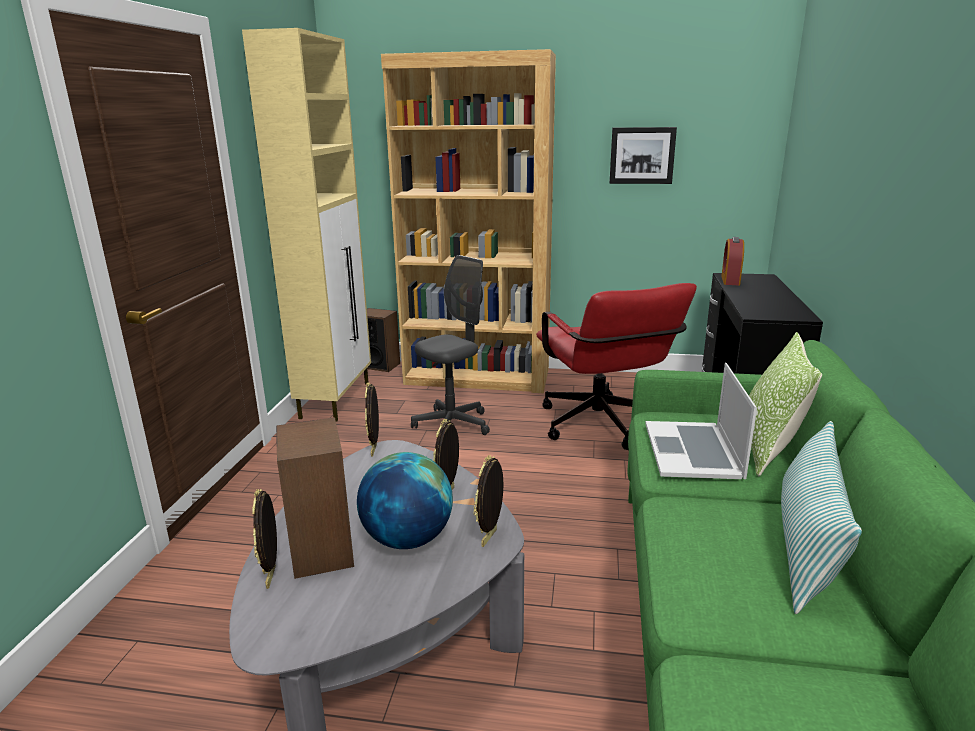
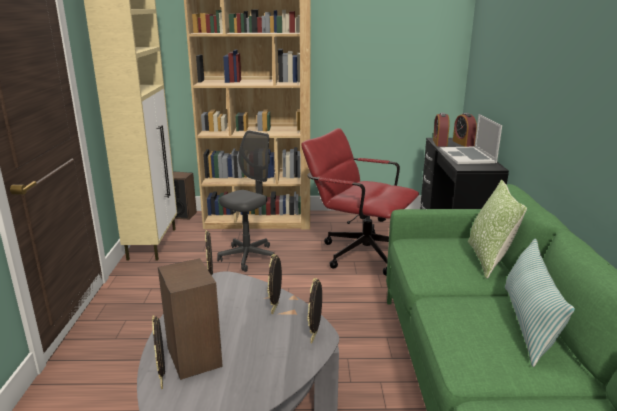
camera: 10 degrees left, 0 degrees up
(407, 539) = (255, 343): globe -> none
(602, 428) = (358, 252): red office chair -> red office chair turned 150 degrees clockwise
(642, 155) = (373, 55): picture -> none
(693, 450) = (440, 264): laptop -> laptop (467, 156)
(765, 282) = (463, 143): none -> alarm clock

